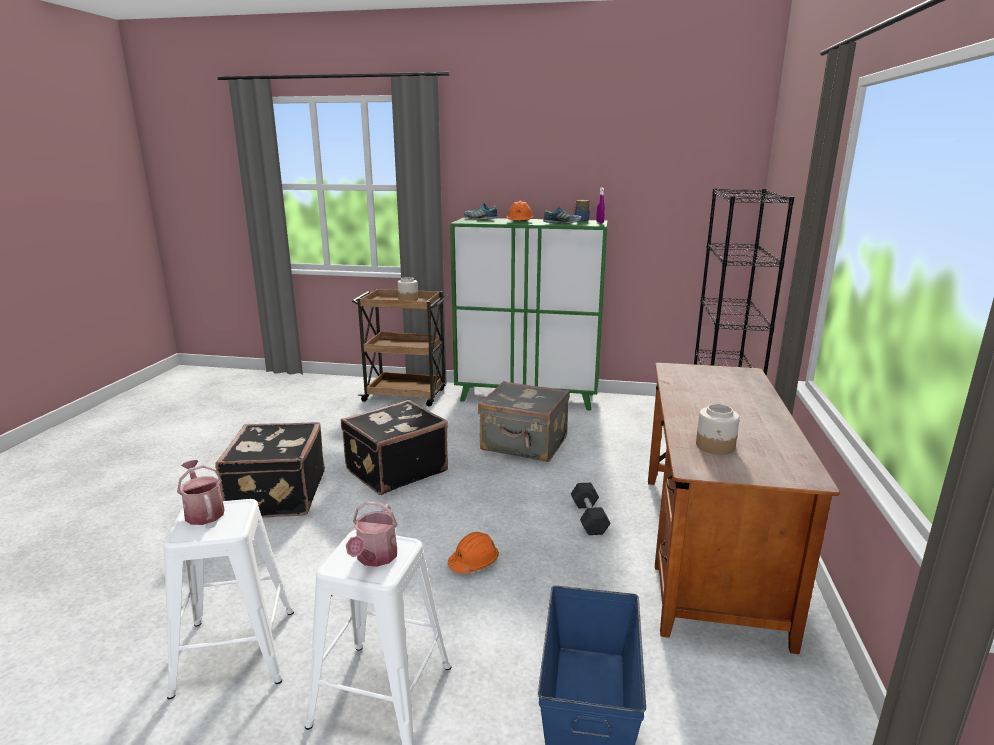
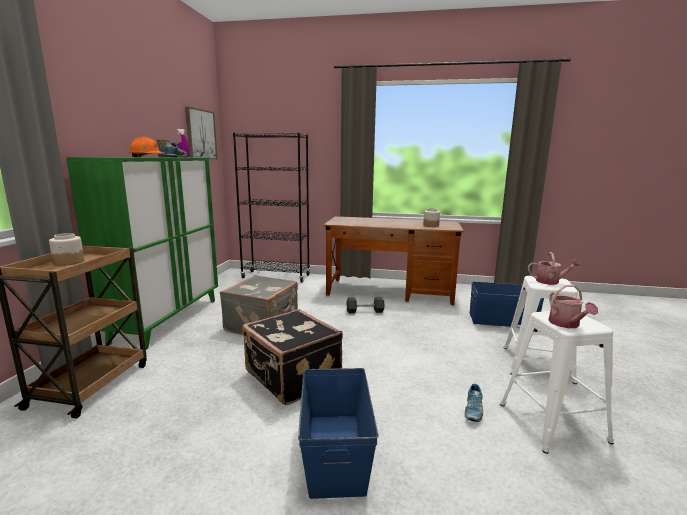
camera: 90 degrees left, 5 degrees down
(203, 512) = (566, 324): watering can -> watering can turned 60 degrees counterclockwise
(276, 495) = (336, 451): black suitcase -> blue storage box
(474, 562) = (418, 342): orange hard hat -> none
(480, 219) = (96, 156): shoe -> shoe (473, 411)
(696, 189) = (200, 134): none -> picture

